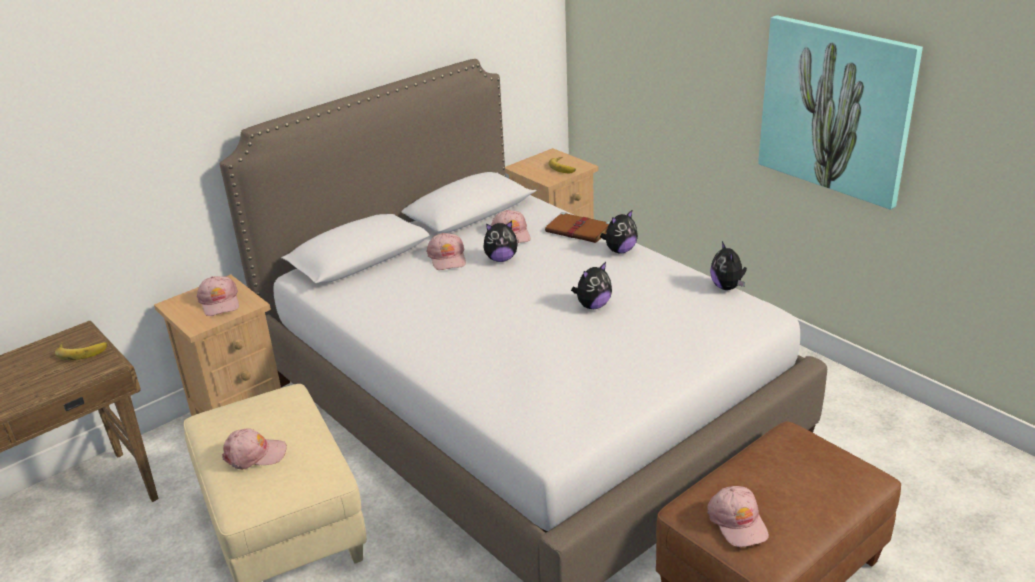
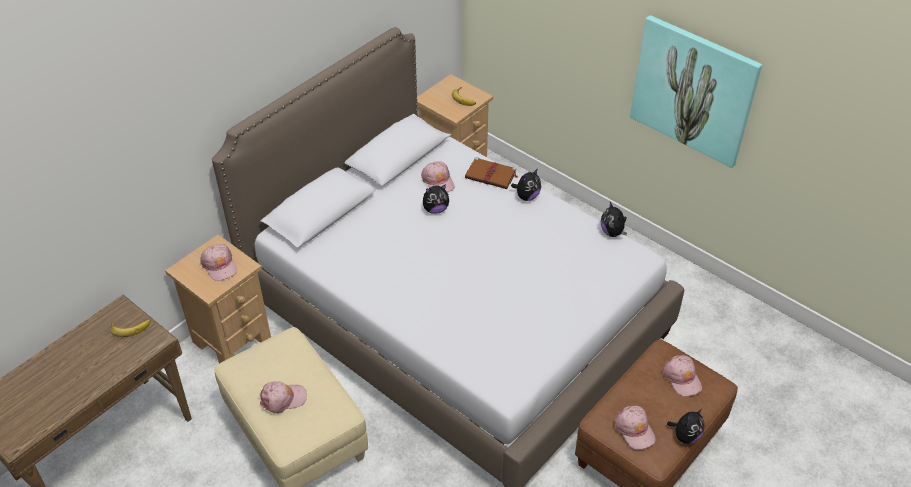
camera: 10 degrees left, 15 degrees up
(447, 258) = (392, 210): pink cap -> pink cap (682, 378)
(593, 306) = (515, 256): plush toy -> plush toy (685, 436)

